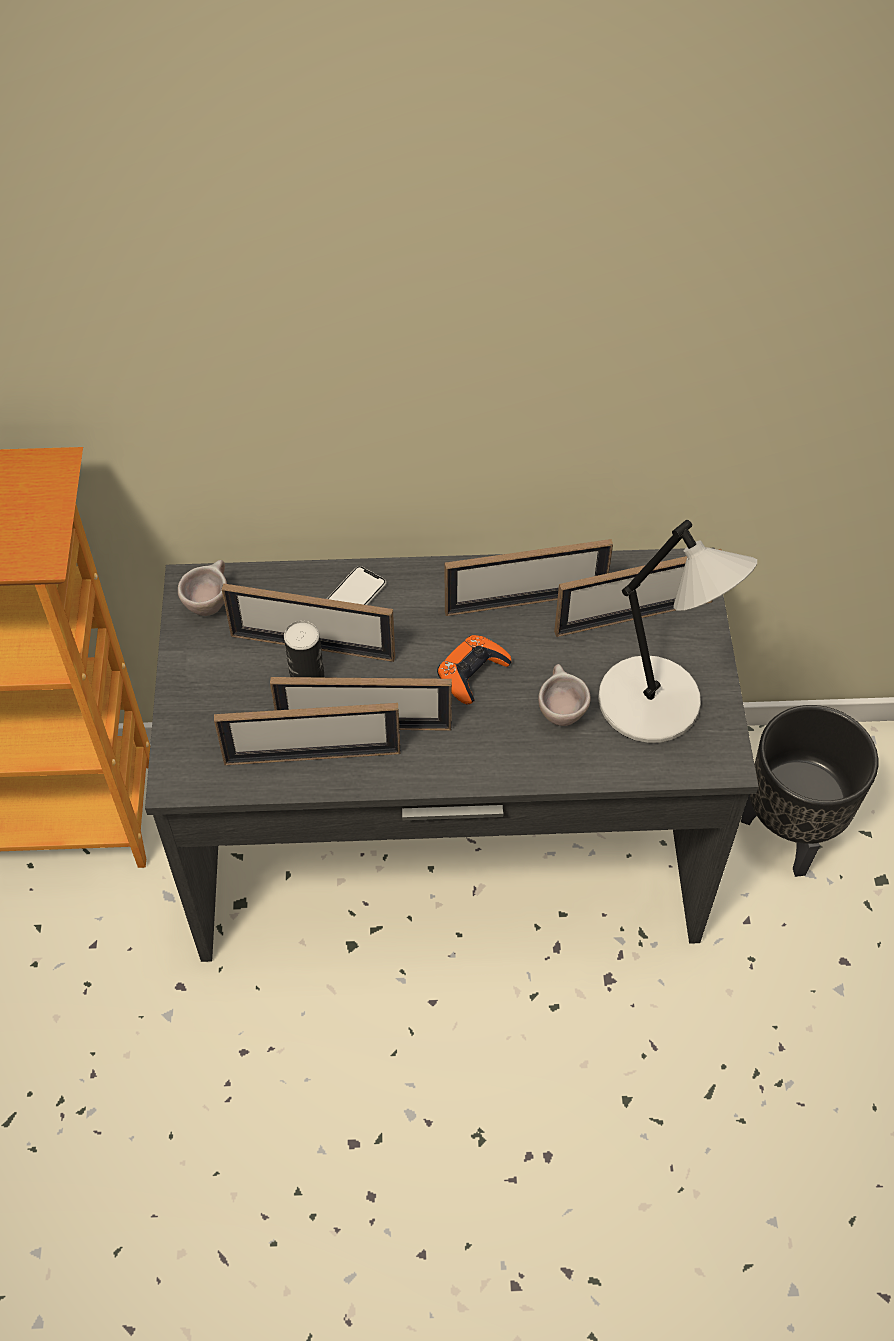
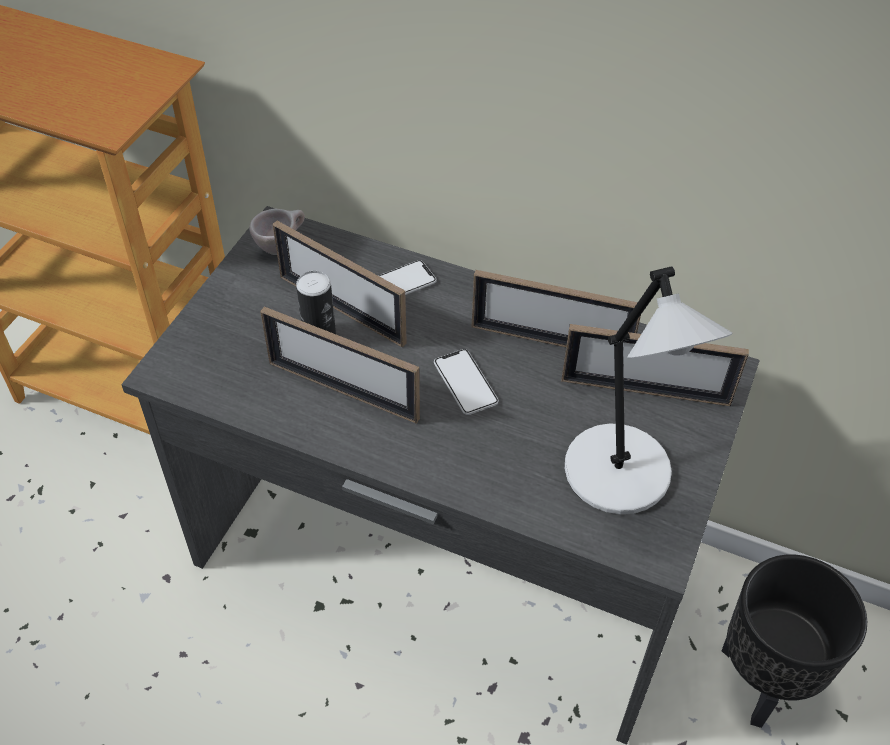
camera: 25 degrees right, 5 degrees down
(312, 756) = (283, 397): picture frame -> none
(472, 673) = (465, 383): orange game controller -> phone
(559, 710) = (526, 445): beige cup -> none

